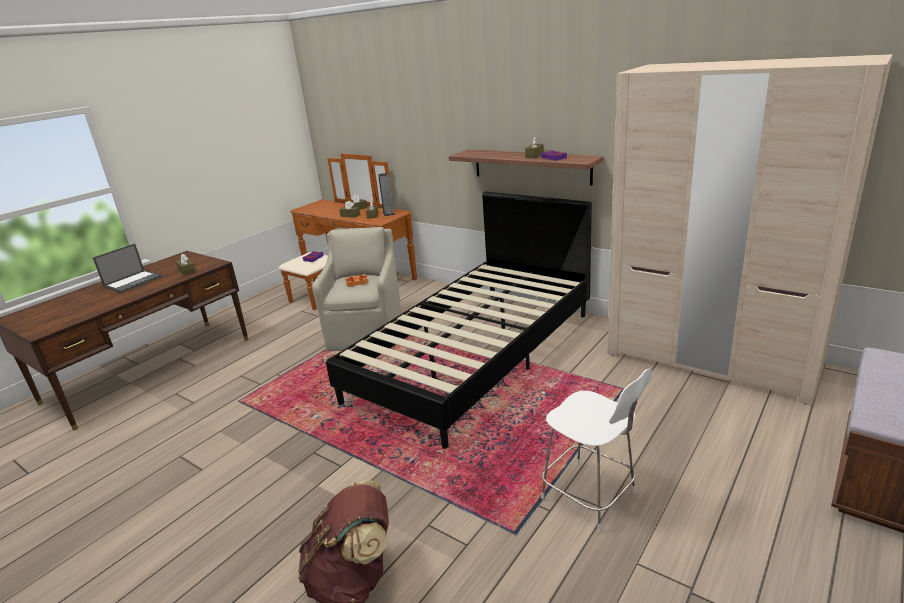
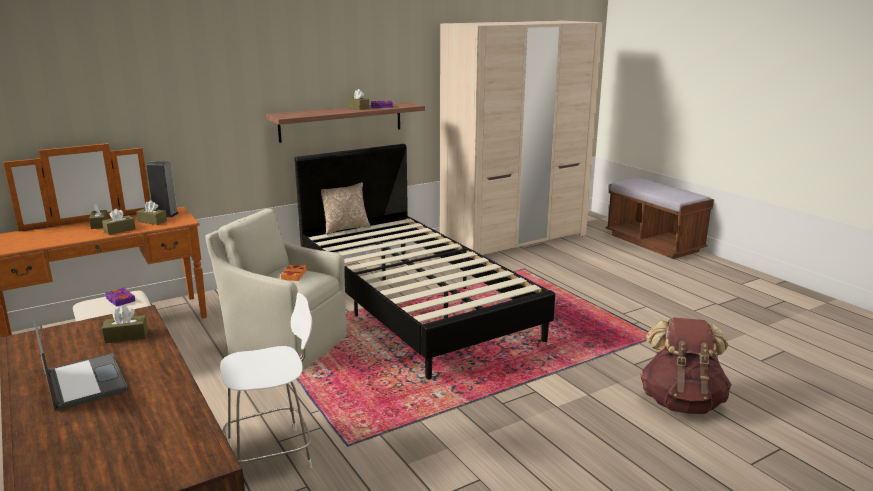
camera: 70 degrees left, 5 degrees down
(518, 269) = (345, 228): none -> pillow
(591, 497) = (633, 307): white chair -> white chair (273, 455)

